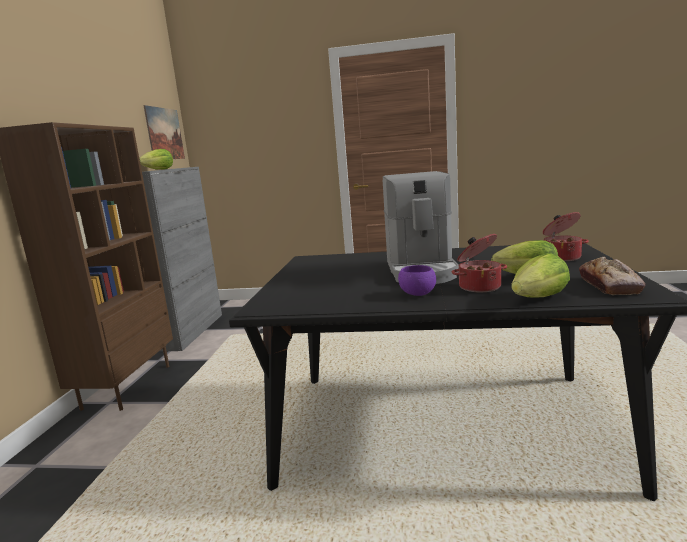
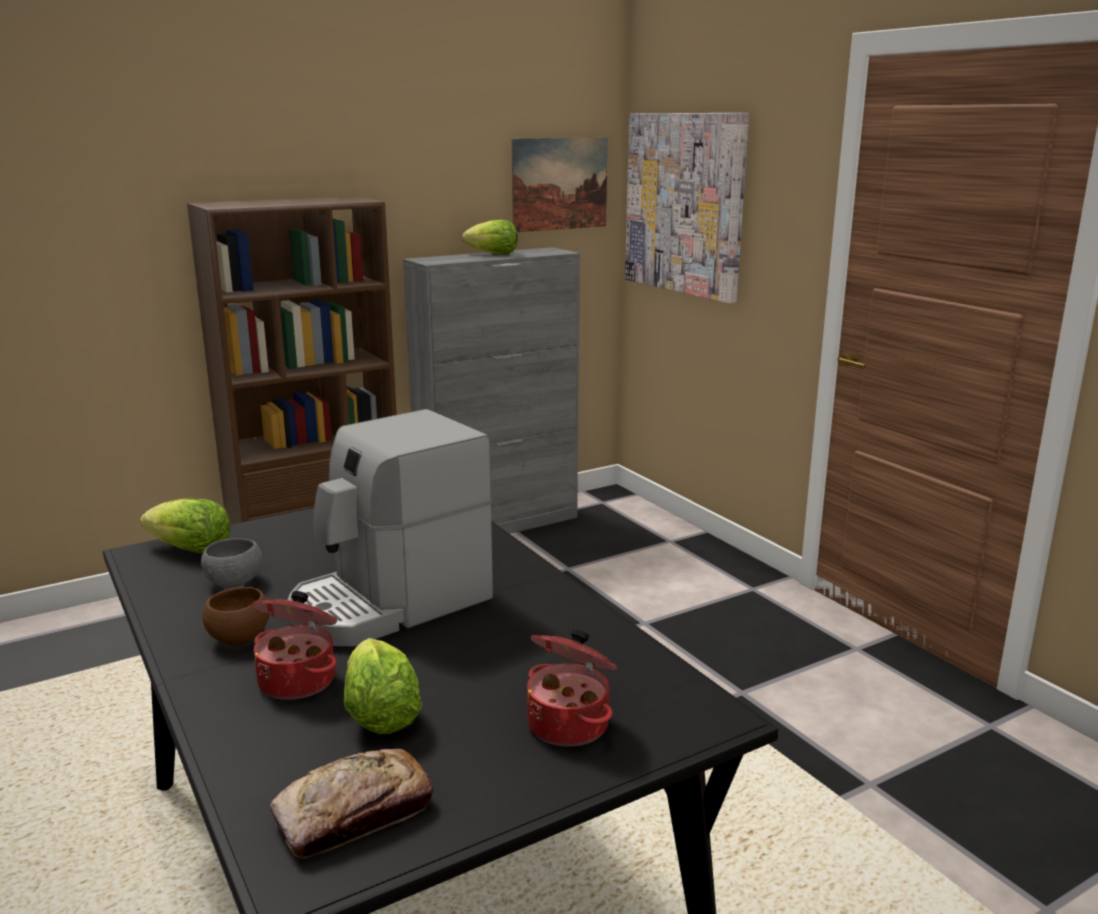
camera: 50 degrees right, 5 degrees up
(236, 138) = (685, 204): none -> picture
(346, 292) = (234, 583): none -> grey bowl
(417, 294) = (239, 638): purple bowl -> brown bowl
(540, 298) = (243, 751): lettuce -> lettuce (191, 550)

